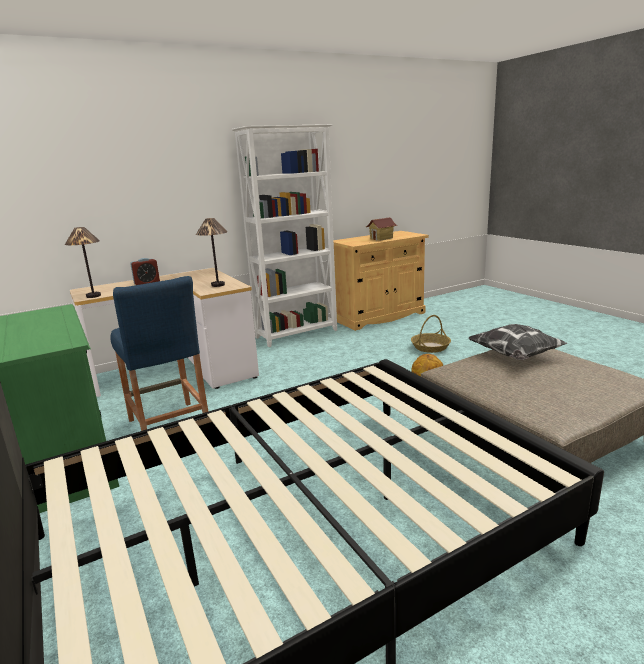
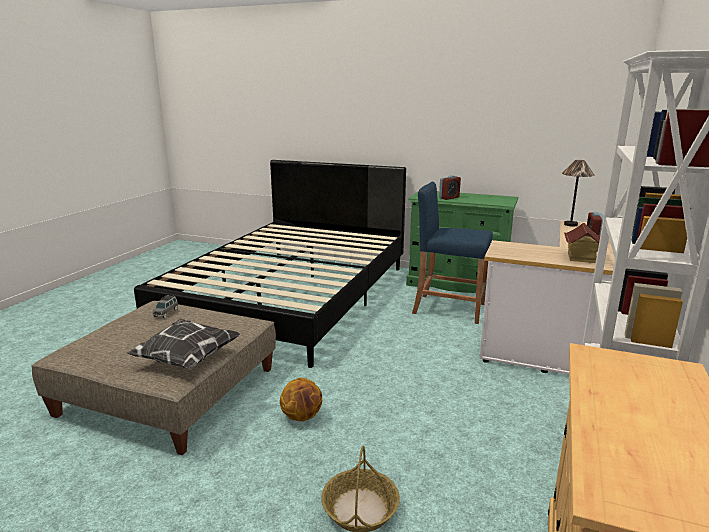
camera: 140 degrees right, 0 degrees up
(52, 331) = (449, 198): none -> alarm clock
(218, 285) = (520, 251): table lamp -> none
(381, 238) = (621, 412): toy house -> toy house (580, 258)
(537, 402) = (166, 313): none -> grey toy car

